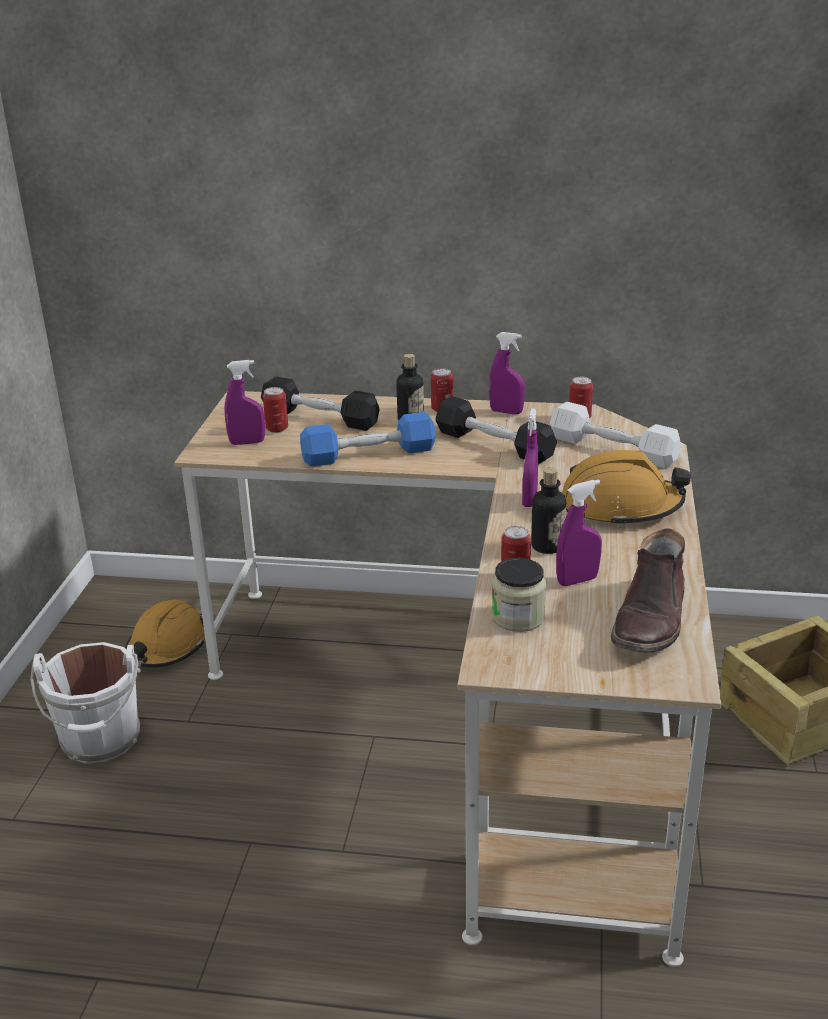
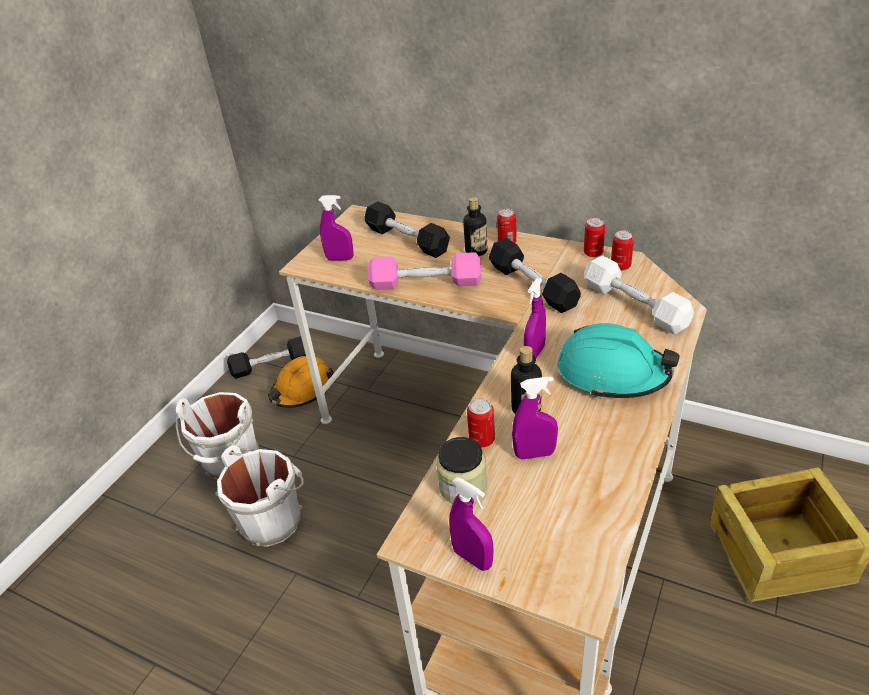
camera: 20 degrees right, 10 degrees up
(109, 626) = (271, 365): none -> black dumbbell
(191, 792) = (273, 519): none -> white bucket
(277, 429) = (368, 247): can -> can (593, 253)
(369, 454) = (426, 283): blue dumbbell -> pink dumbbell
(506, 412) = (559, 252): purple spray bottle -> purple spray bottle (472, 558)
(621, 507) = (612, 374): orange hard hat -> turquoise hard hat
(651, 620) = (581, 515): brown boot -> none

